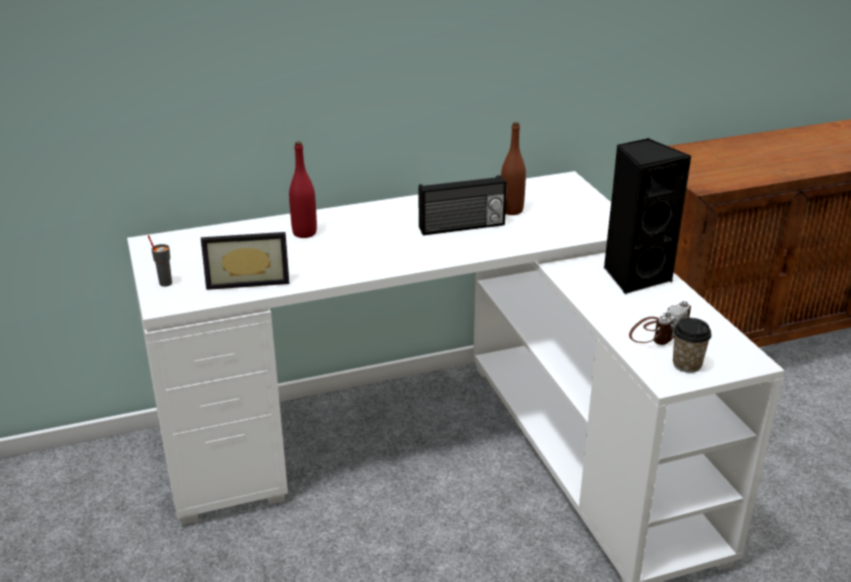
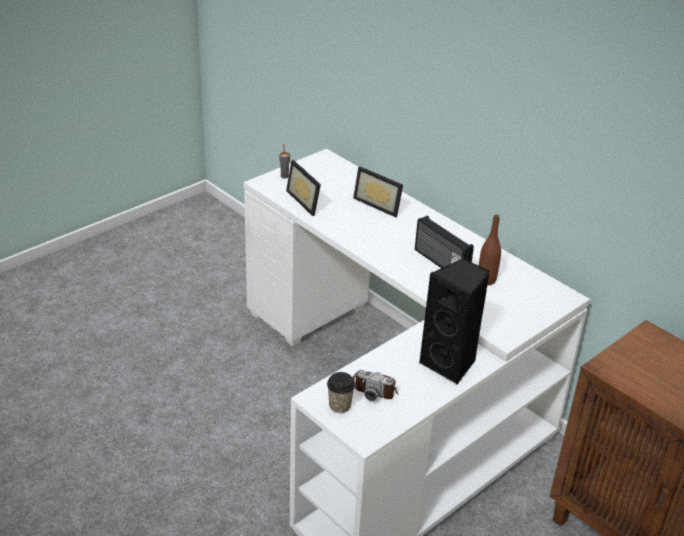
camera: 65 degrees right, 5 degrees up
(304, 233) = (379, 204): red bottle -> picture frame

